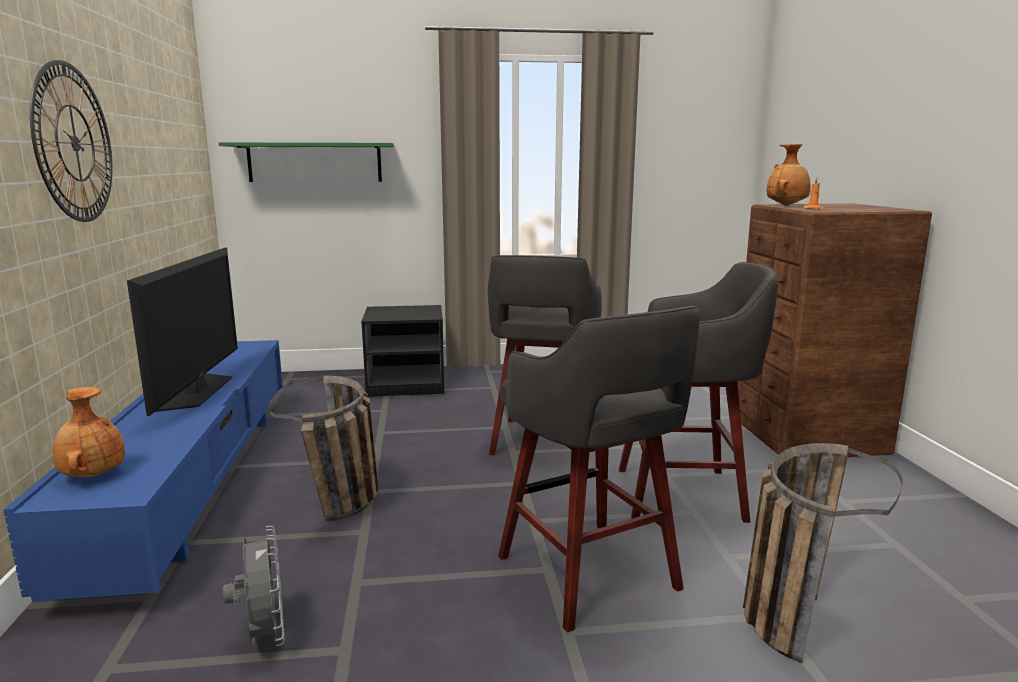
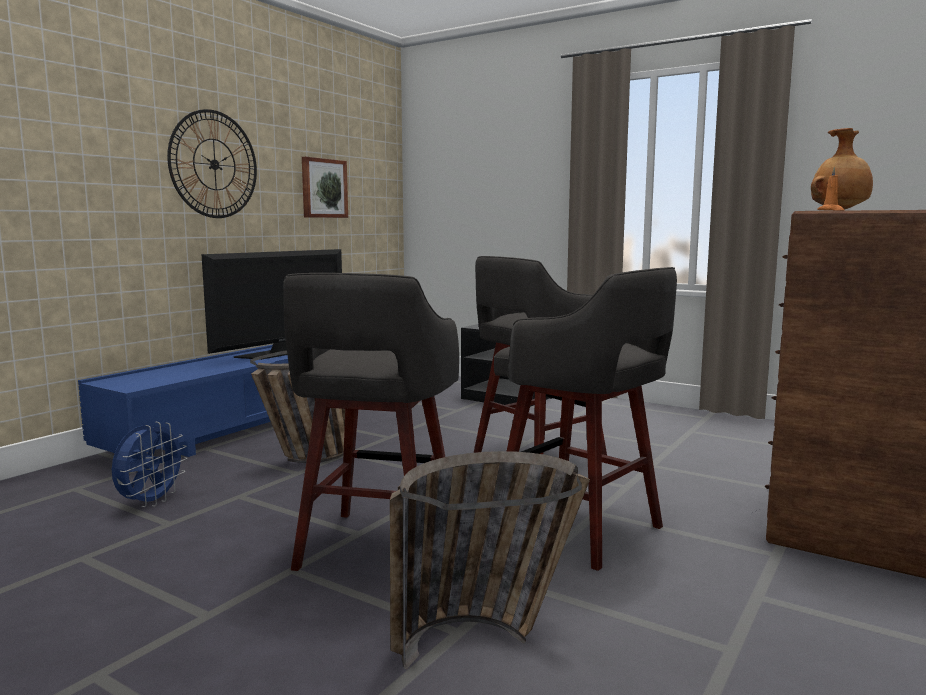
camera: 40 degrees right, 5 degrees down
(92, 476) = (139, 377): brown vase -> none
(161, 167) = (323, 188): none -> picture
(264, 636) = (151, 502): grey fan -> blue fan
(315, 162) = (473, 188): green shelf -> none

